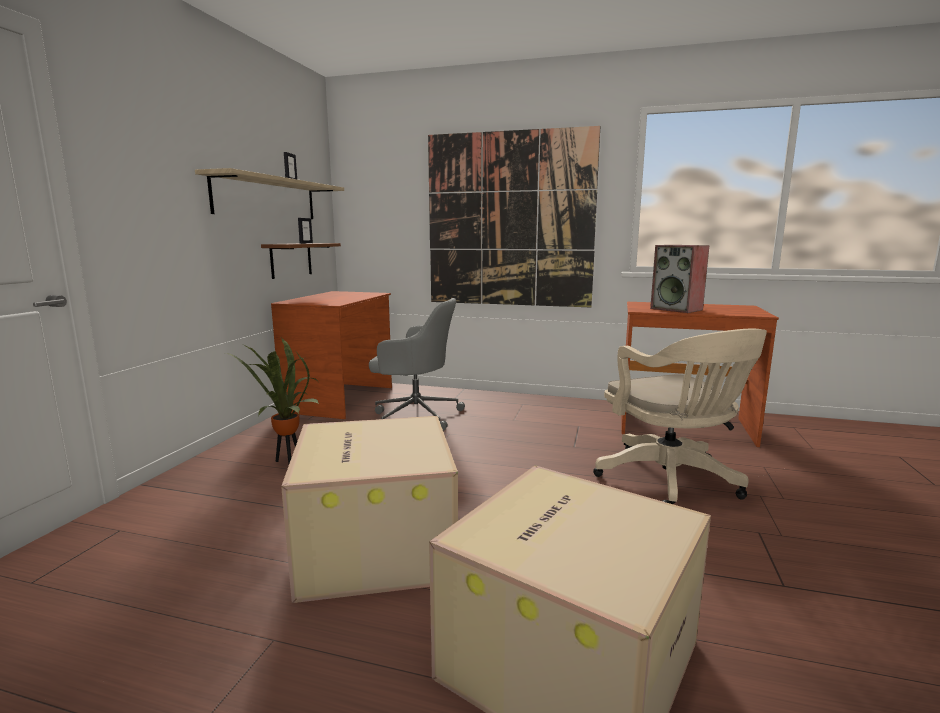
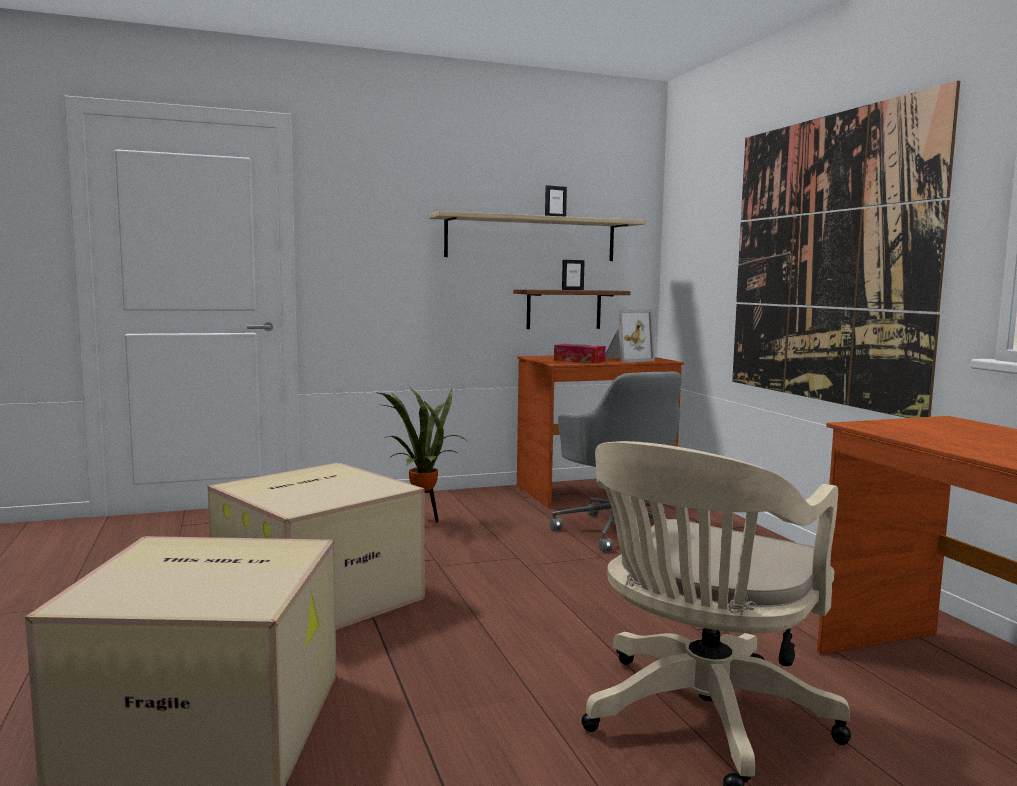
camera: 55 degrees right, 5 degrees down
(336, 300) = (579, 361): none -> tissue box
(356, 295) = (626, 360): none -> picture frame
(677, 309) = (942, 436): speaker -> none

